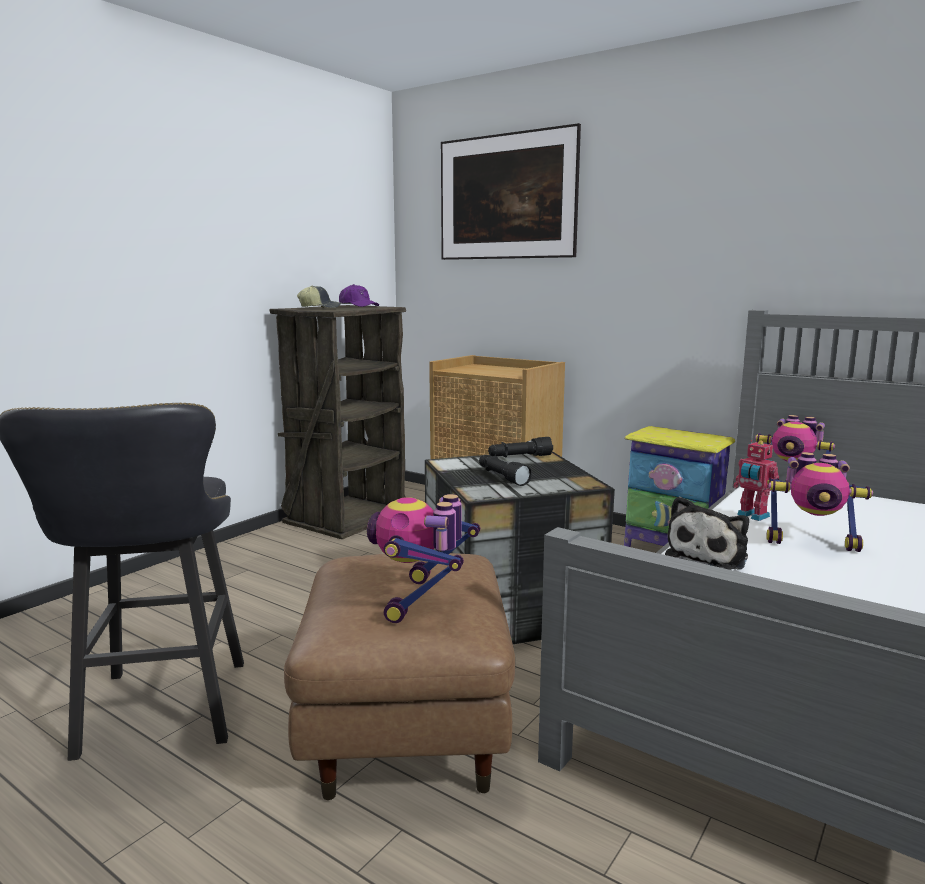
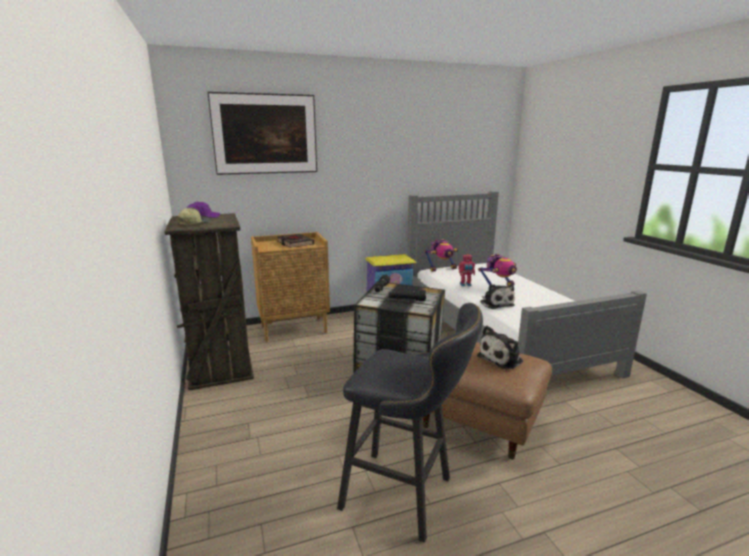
camera: 55 degrees left, 5 degrees up
(422, 601) = (502, 358): toy robot -> plush toy
(504, 371) = (295, 243): none -> black book

